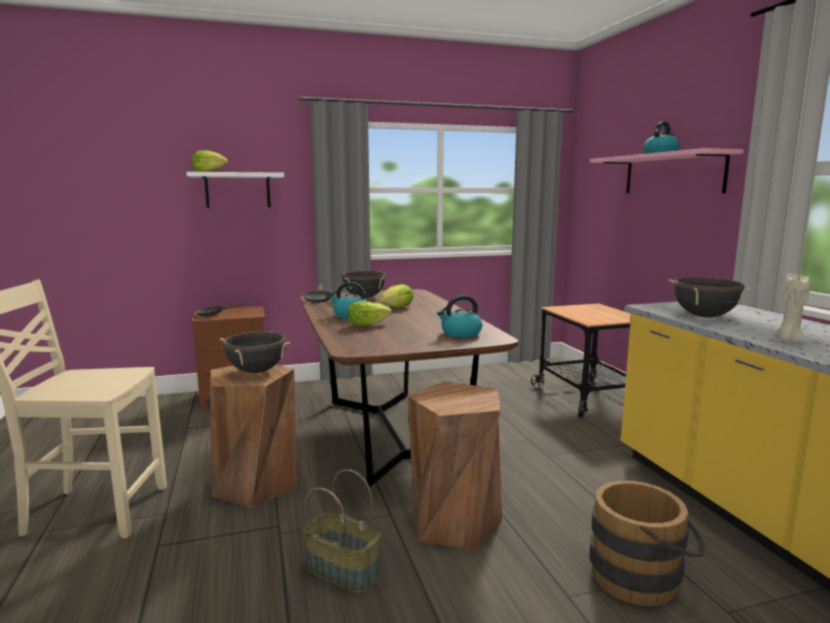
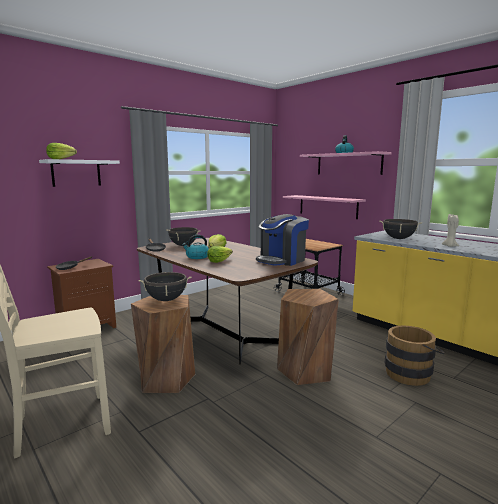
camera: 25 degrees left, 0 degrees up
(344, 570) = (273, 410): basket -> none
(460, 333) = (282, 260): kettle -> coffee machine
(638, 250) = (327, 206): none -> pink shelf

